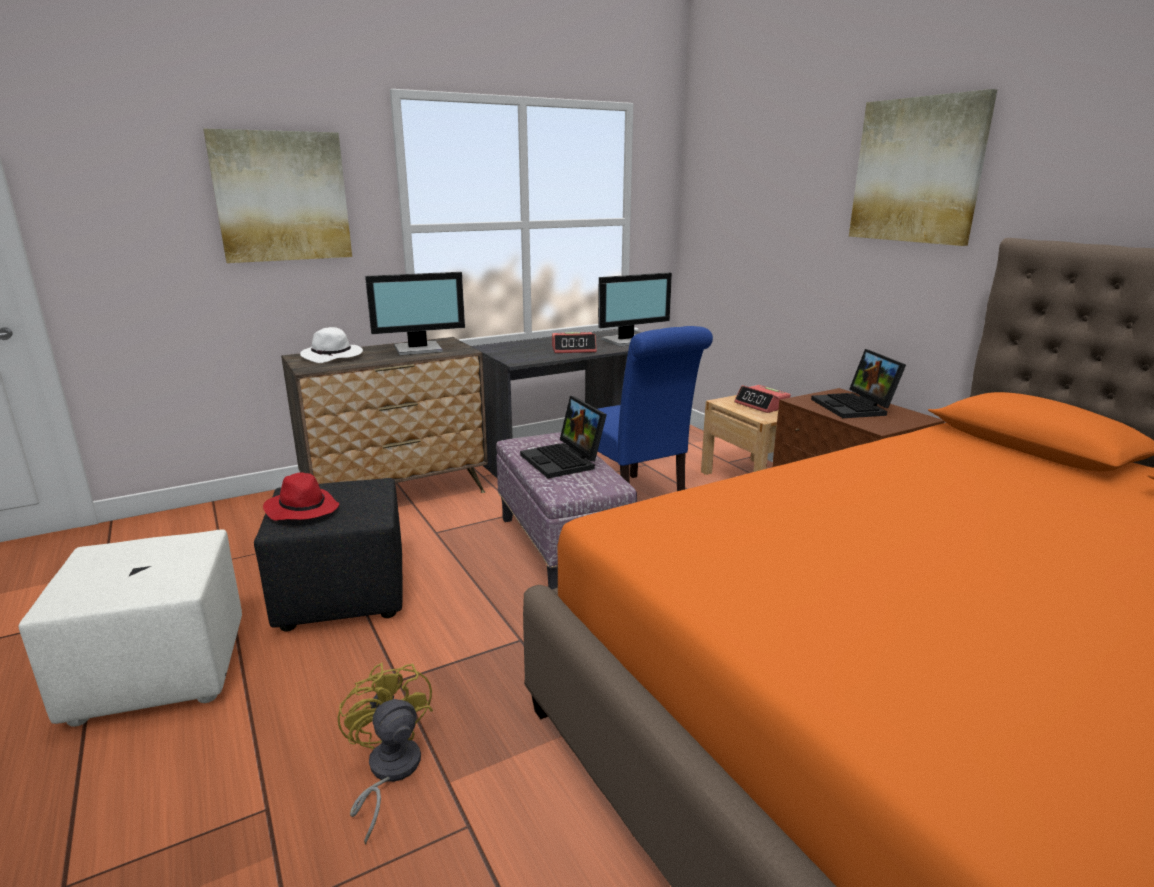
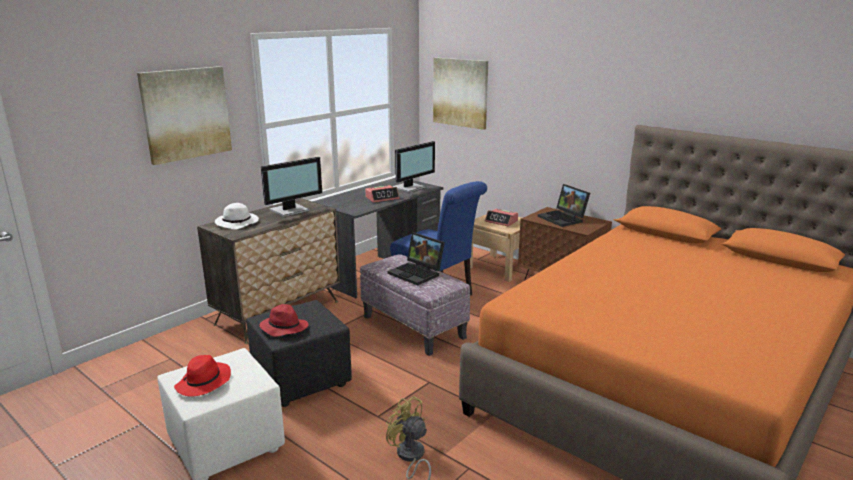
camera: 20 degrees left, 0 degrees up
(107, 571) = (204, 383): none -> red hat
(917, 171) = (583, 84): picture -> picture (460, 92)

